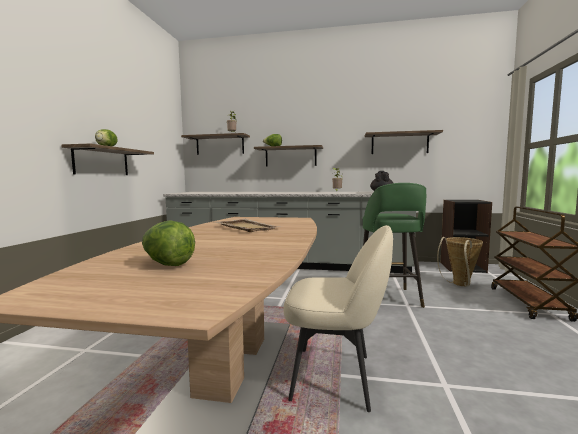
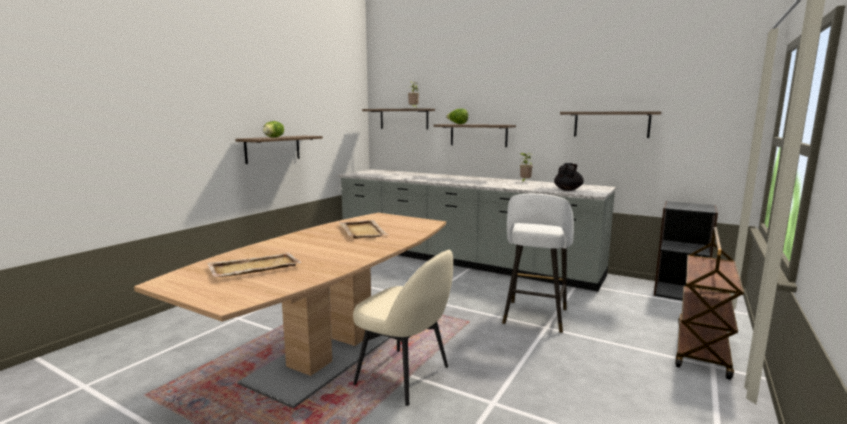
camera: 20 degrees right, 5 degrees up
(167, 264) = (253, 267): lettuce -> beige tray
(390, 299) = (534, 317): green stool -> white stool
(459, 285) = (641, 314): basket -> none

